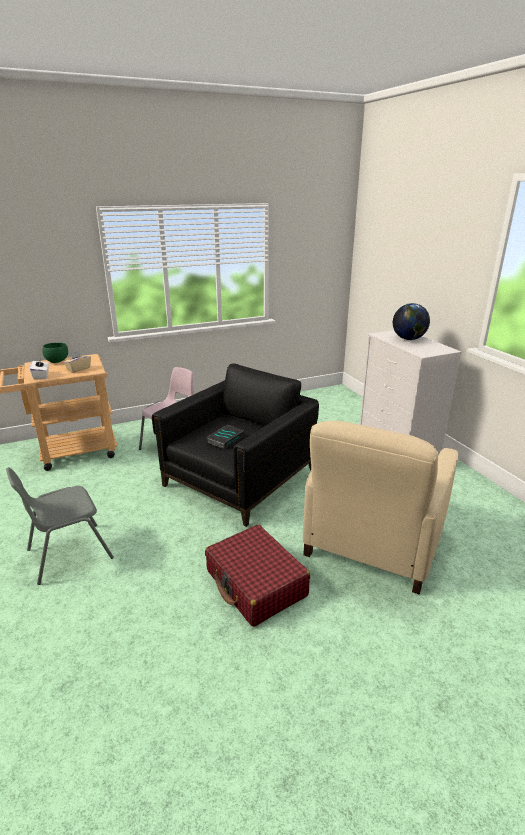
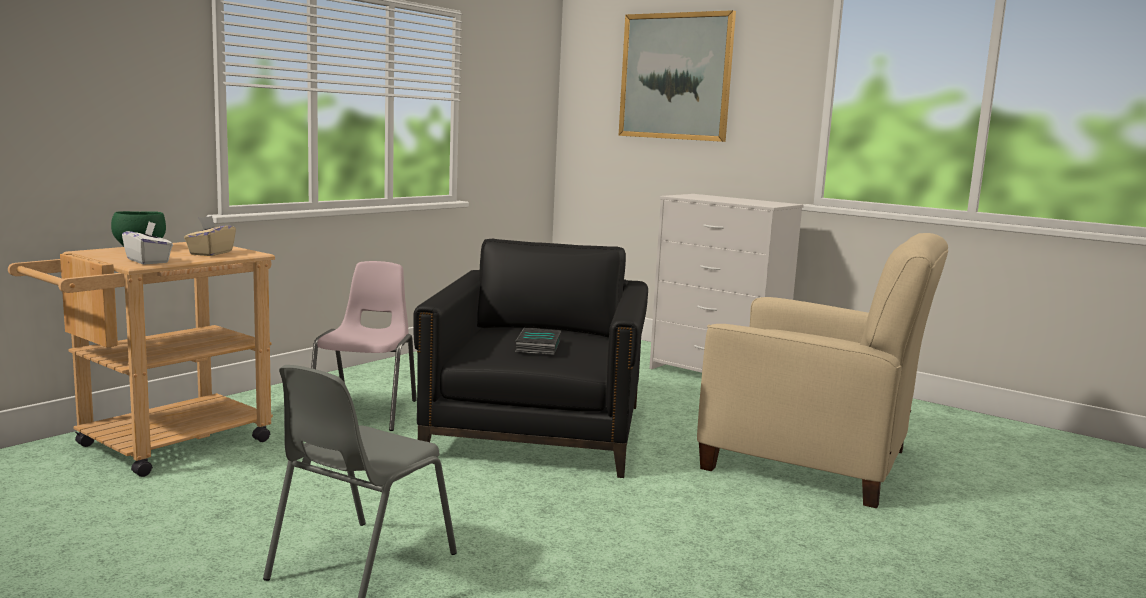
camera: 30 degrees left, 15 degrees down
(256, 584) = (723, 529): red suitcase -> none
(372, 541) = (809, 460): beige armchair -> beige armchair turned 60 degrees counterclockwise
(408, 339) = (721, 198): globe -> none
(410, 242) = (675, 76): none -> picture

